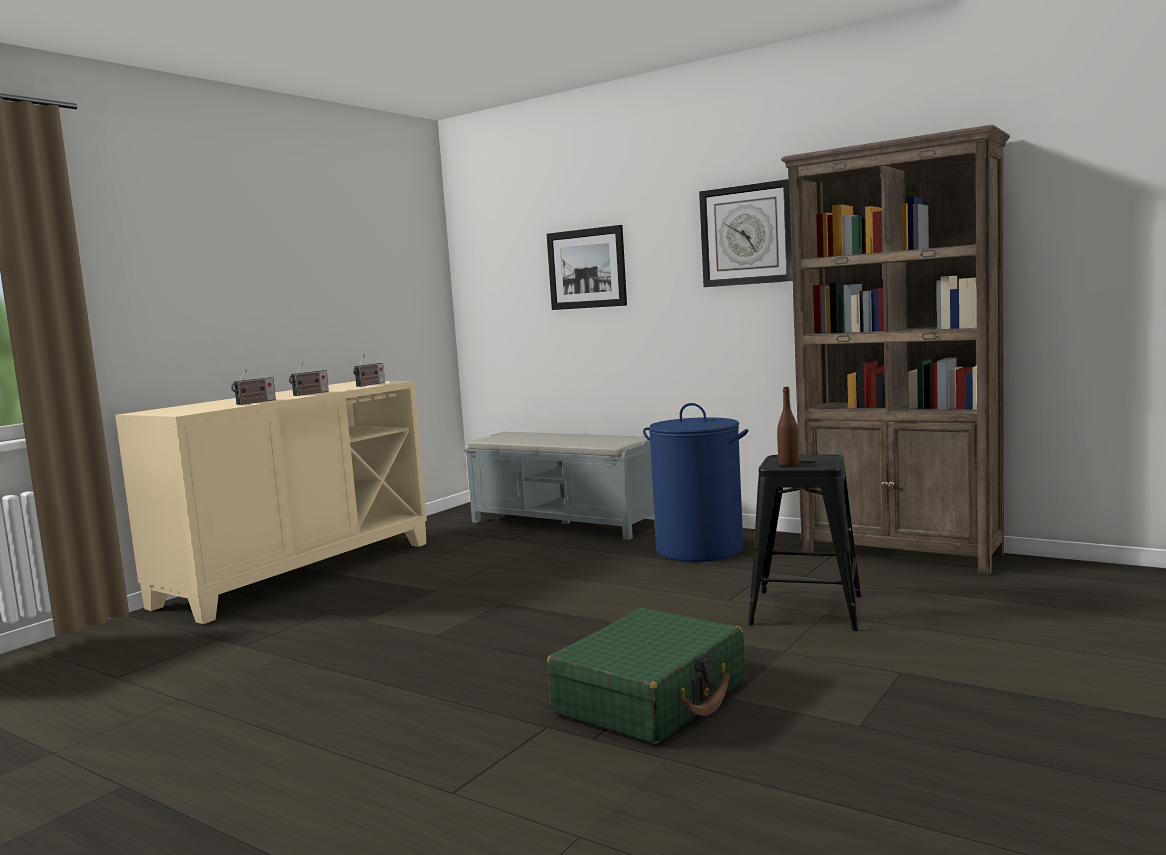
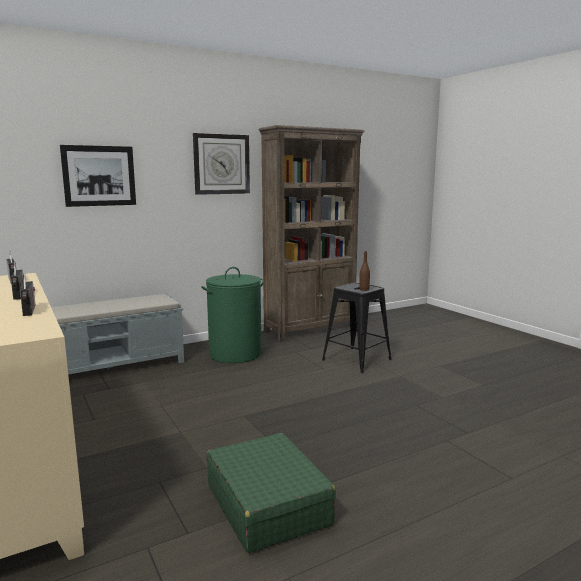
camera: 65 degrees left, 5 degrees up
(651, 698) = (430, 411): green suitcase -> green suitcase (267, 504)
(700, 549) = (235, 354): blue laundry basket -> green laundry basket

